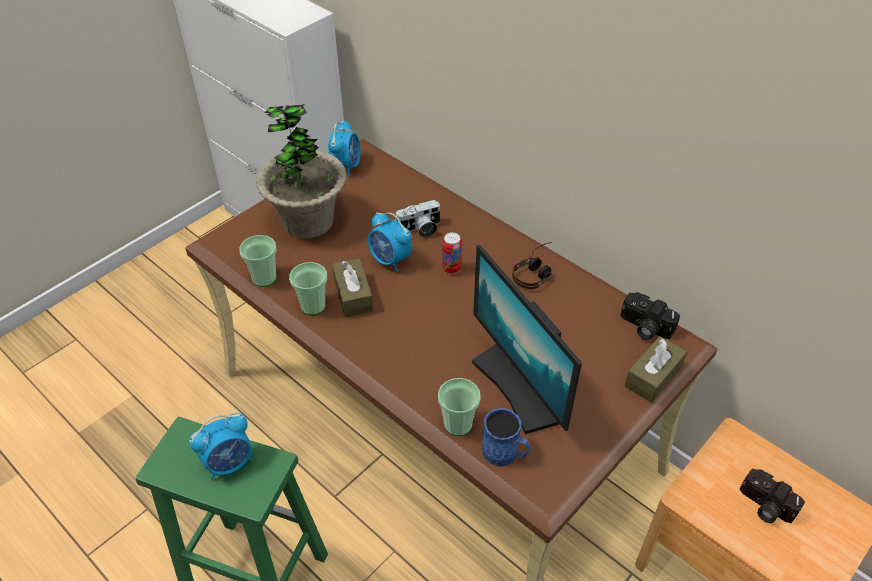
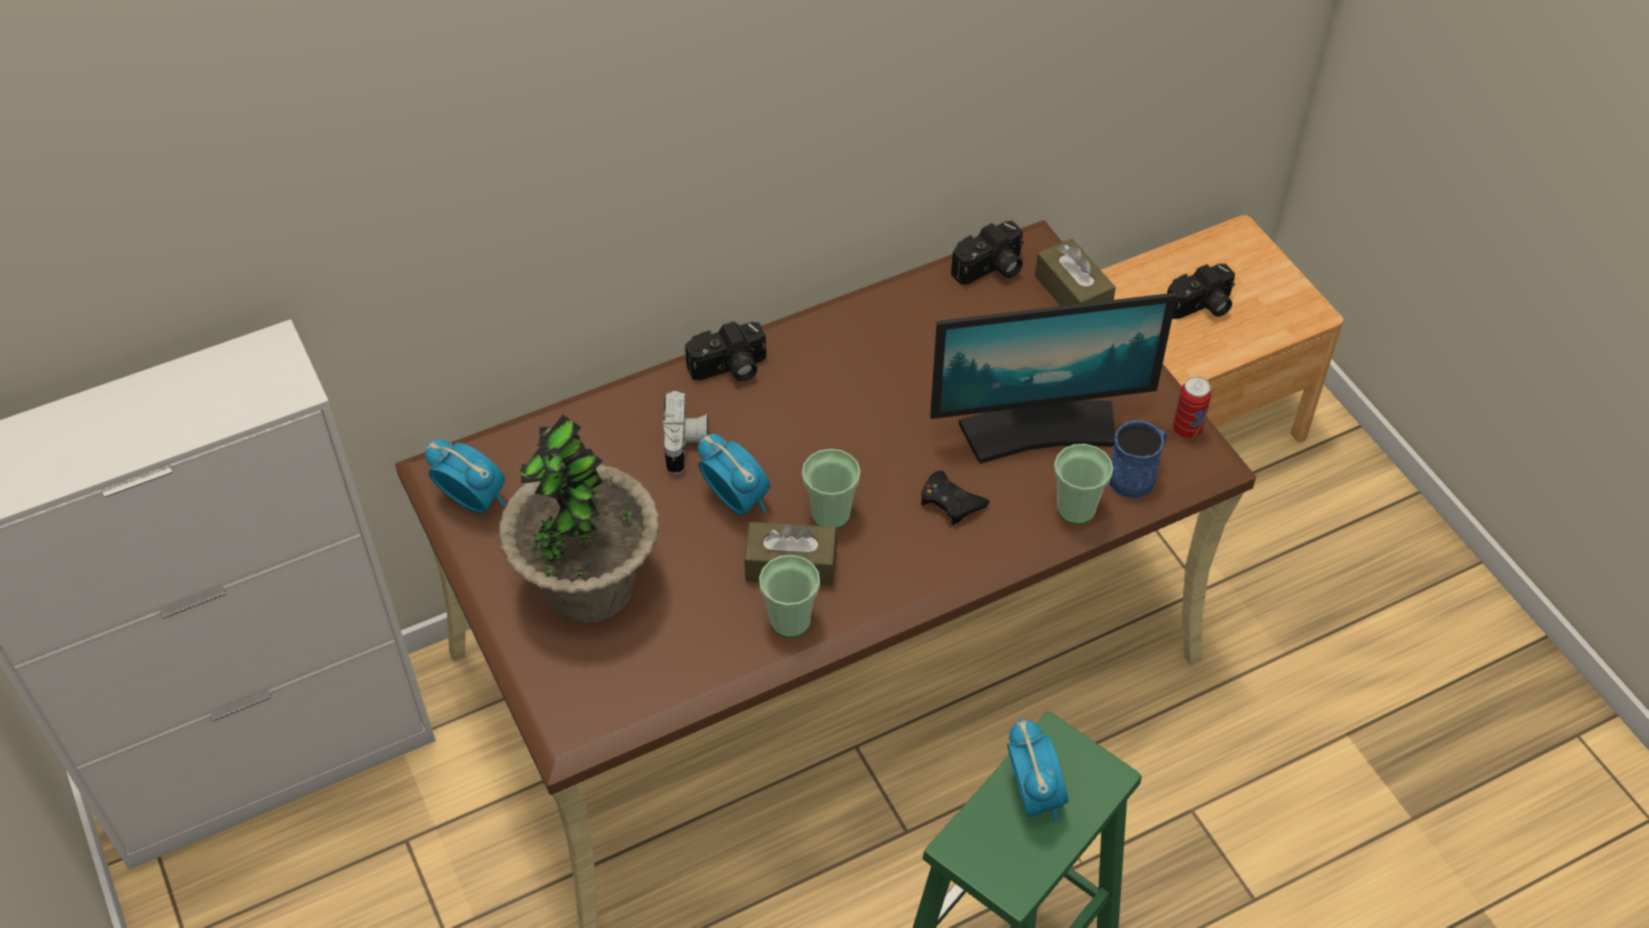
camera: 70 degrees left, 5 degrees up
(264, 278) = (697, 673): cup -> cup (830, 514)
(390, 260) = (736, 500): alarm clock -> alarm clock turned 105 degrees counterclockwise
(433, 356) = (951, 502): none -> black game controller
(451, 269) = (791, 432): can -> can (1187, 430)
(485, 231) = (729, 369): none -> camera
(536, 272) = (843, 340): headphones -> none

